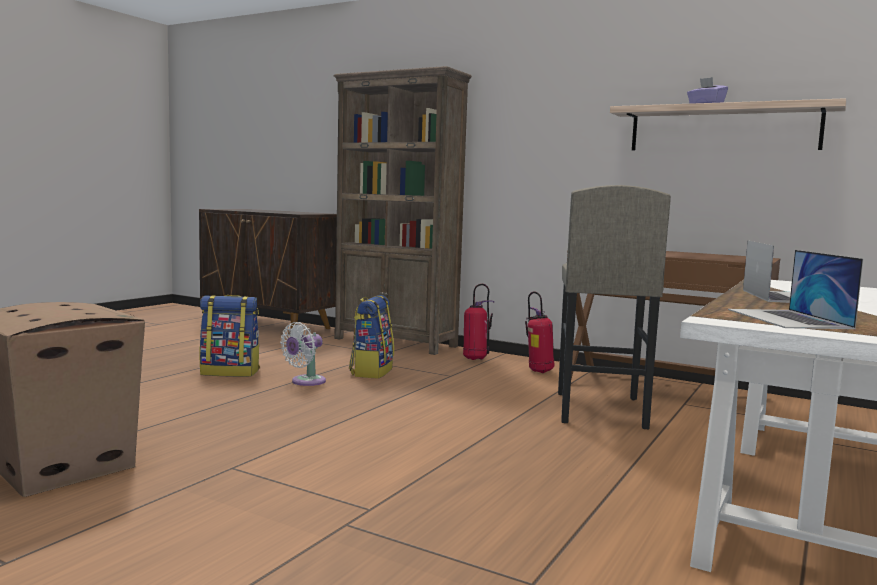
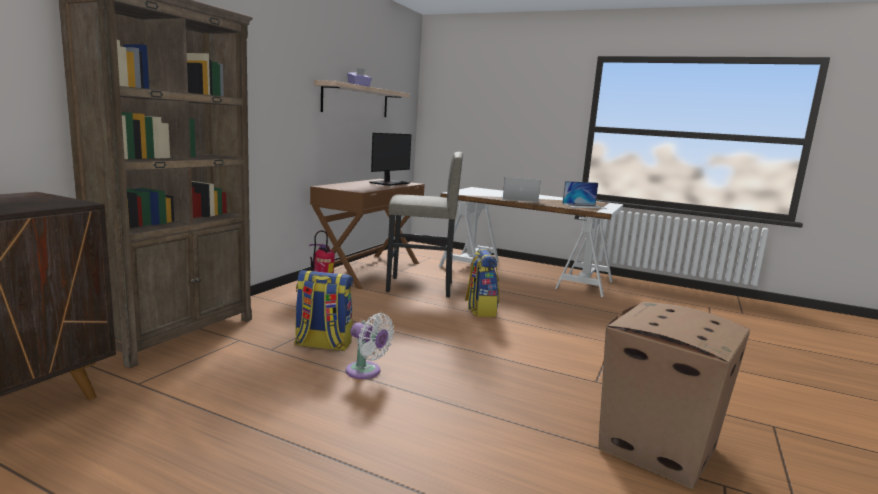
camera: 95 degrees left, 5 degrees up
(231, 372) = (325, 418): backpack -> backpack (480, 310)
(475, 359) = (274, 306): fire extinguisher -> none
(717, 257) = (389, 183): none -> monitor

